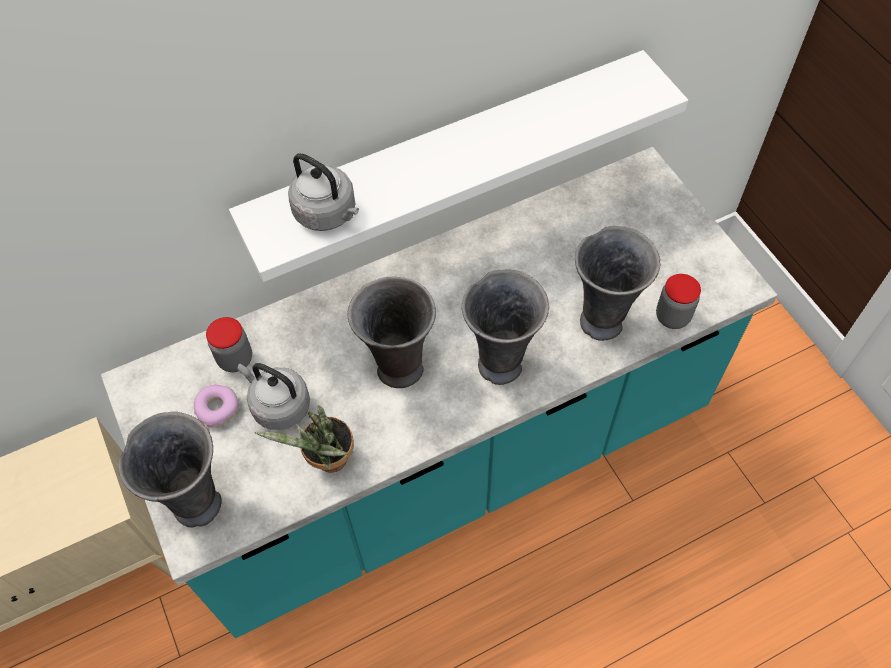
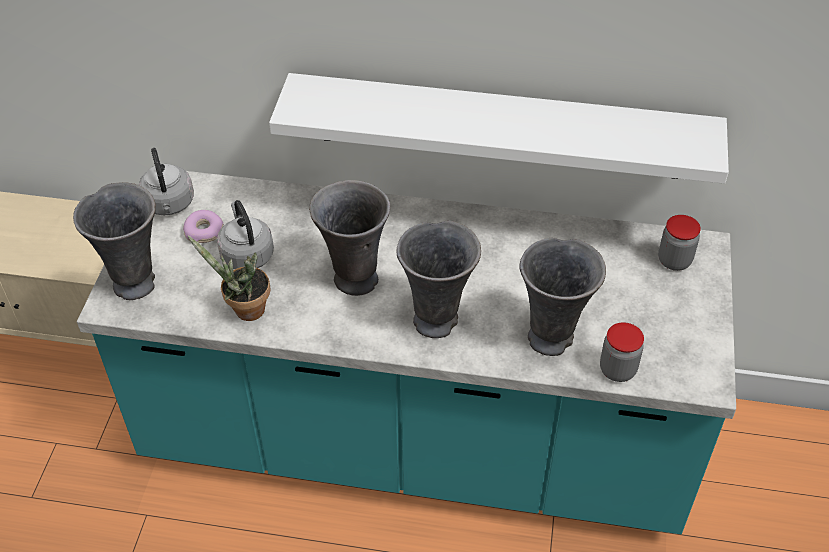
camera: 35 degrees right, 10 degrees down
(235, 359) = (246, 207): jar -> jar (674, 261)
(328, 214) = (352, 109): grey kettle -> grey kettle (169, 205)

